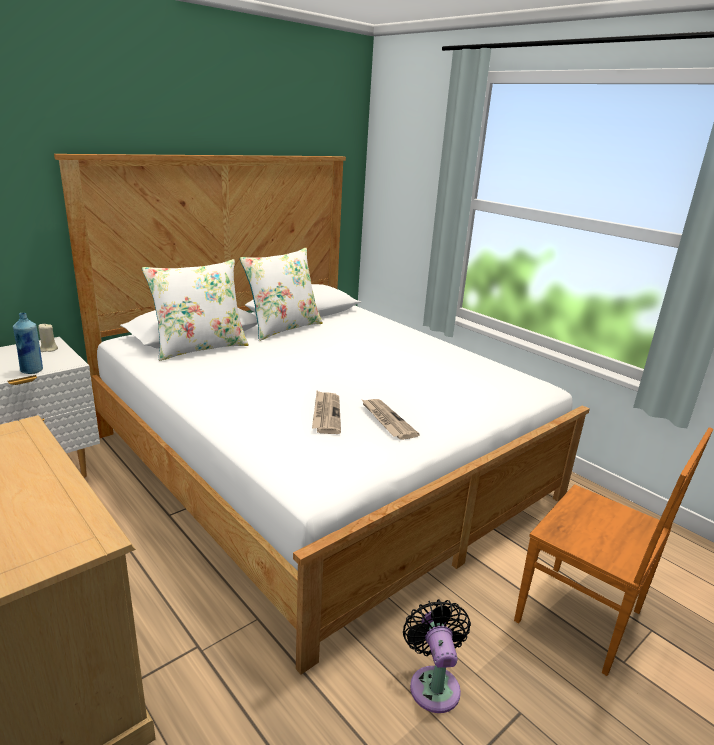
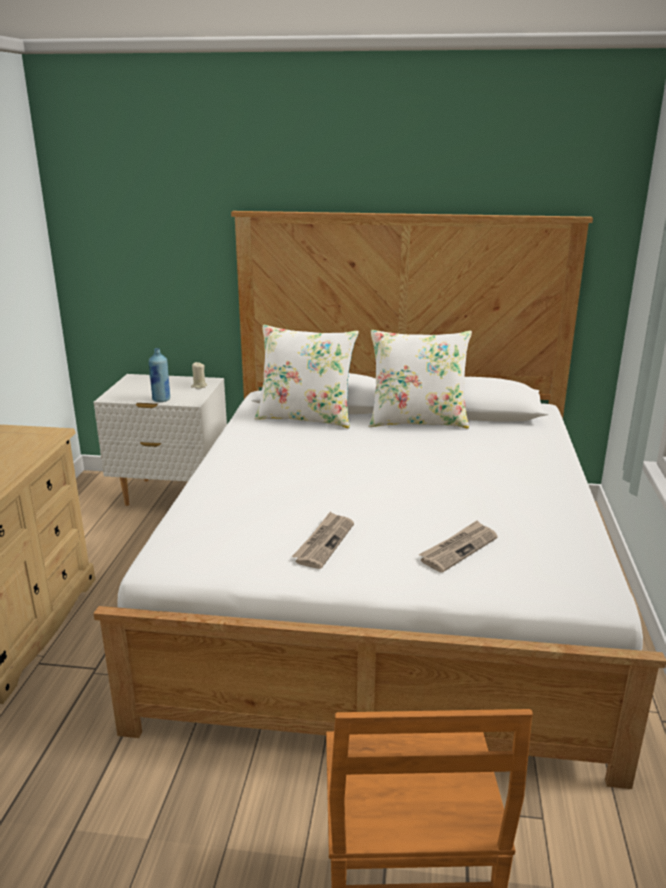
camera: 50 degrees right, 0 degrees up
(326, 414) = (278, 511): newspaper -> newspaper (458, 548)
(433, 683) = (183, 823): black fan -> none

